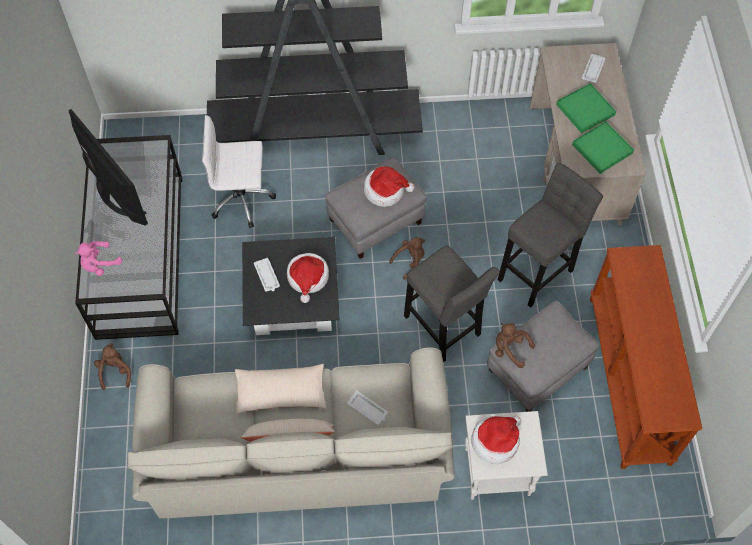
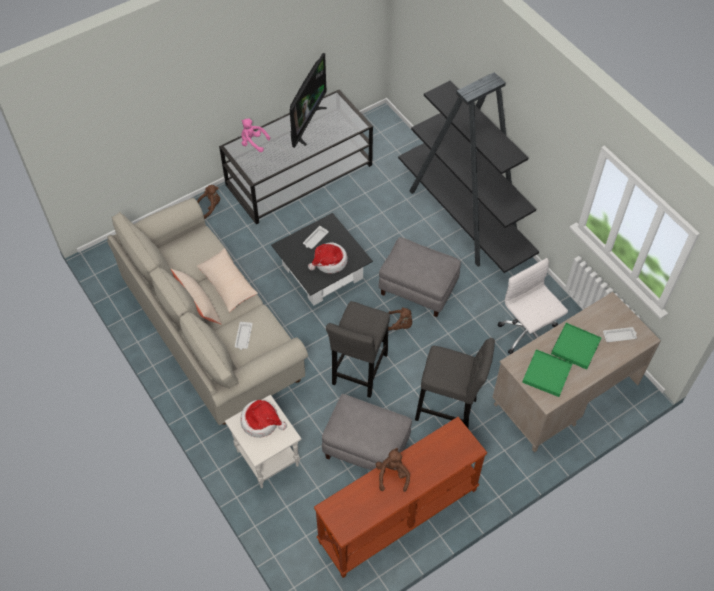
camera: 60 degrees right, 5 degrees down
(242, 198) = (380, 205): white office chair -> white office chair (528, 334)
(385, 190) = (426, 268): hat -> none
(510, 349) = (348, 405): brown plush toy -> brown plush toy (392, 475)

